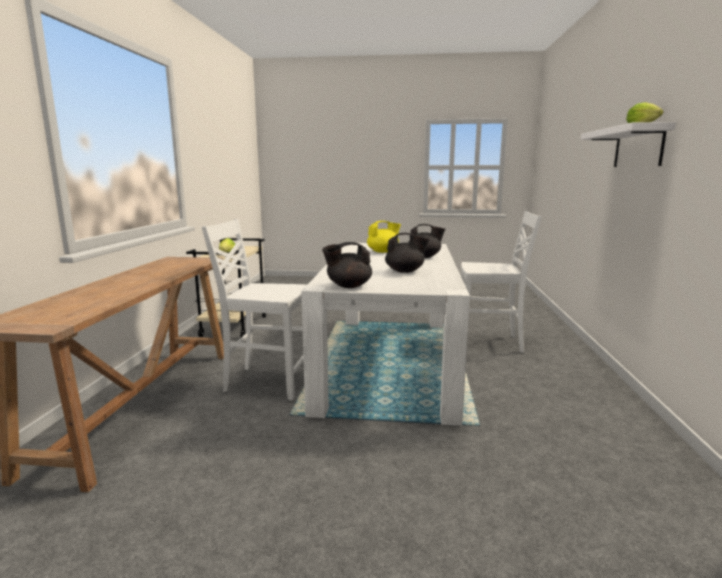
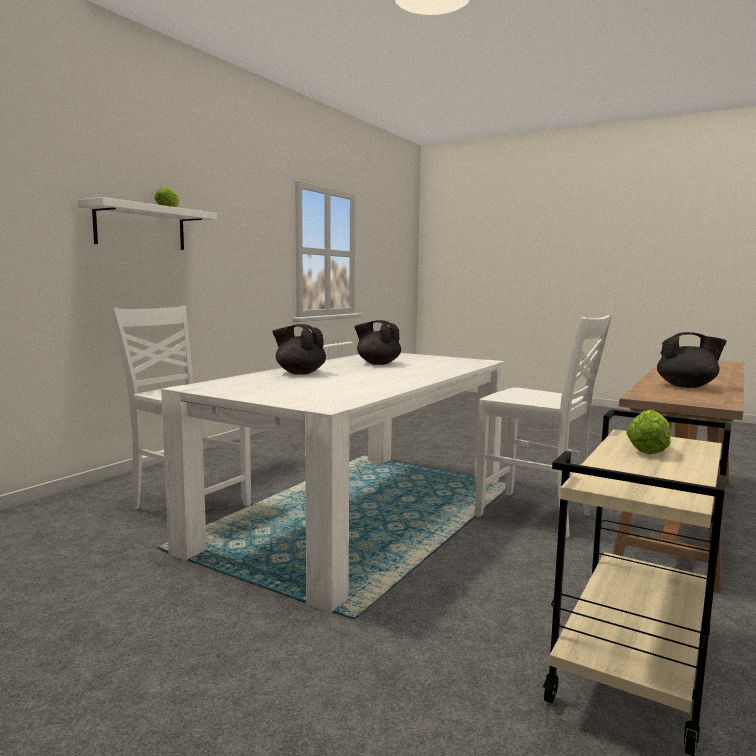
camera: 155 degrees left, 5 degrees down
(348, 286) = (459, 360): black teapot -> black teapot (687, 386)
(383, 252) = (328, 385): yellow teapot -> none

